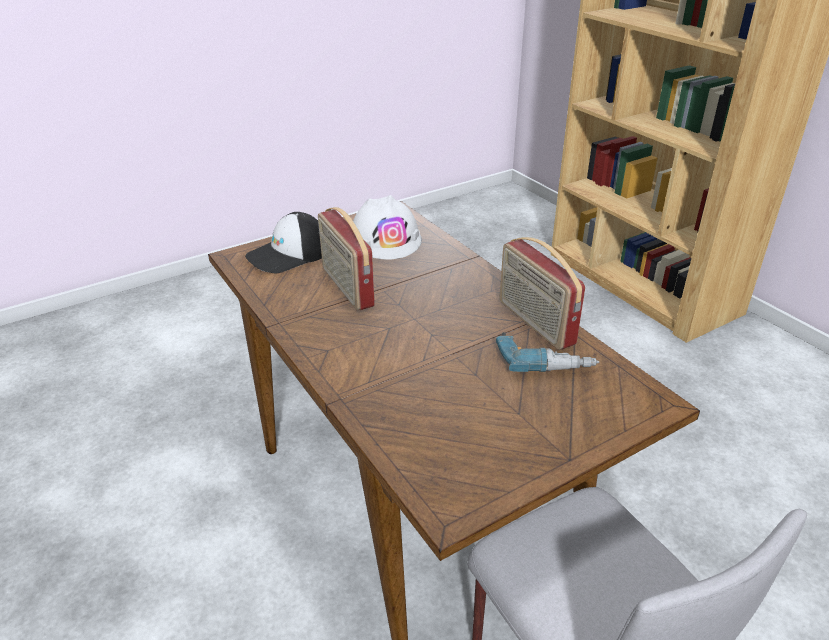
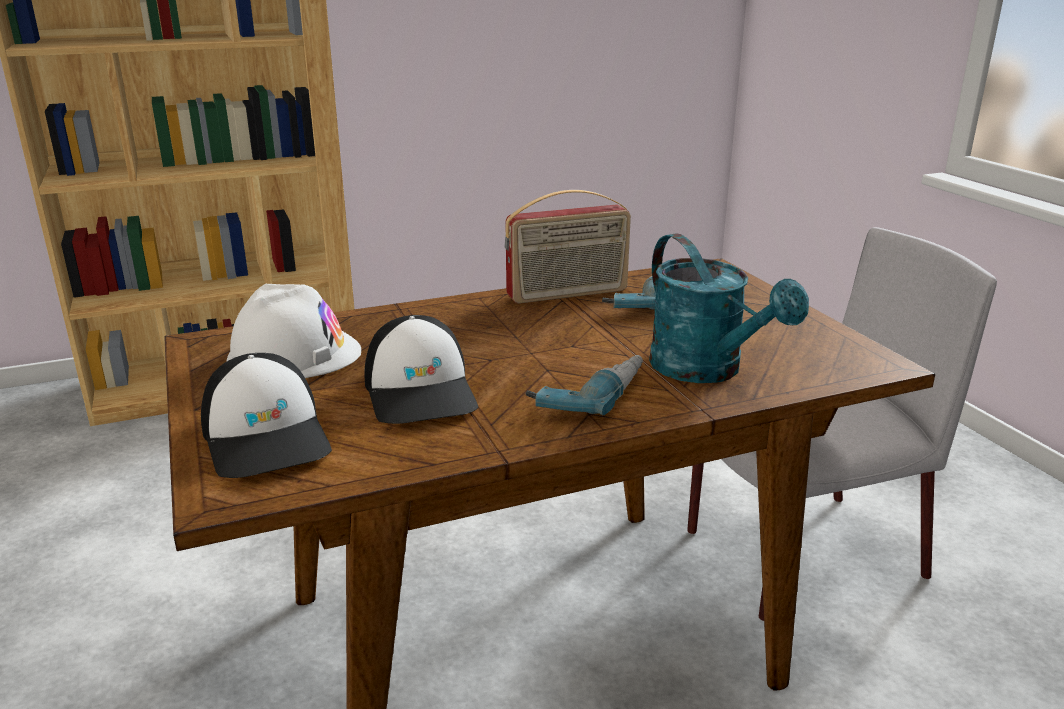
camera: 80 degrees left, 10 degrees down
(346, 287) = (421, 392): radio -> cap
(355, 347) = (588, 393): none -> power drill
(405, 400) = (707, 370): none -> turquoise watering can

